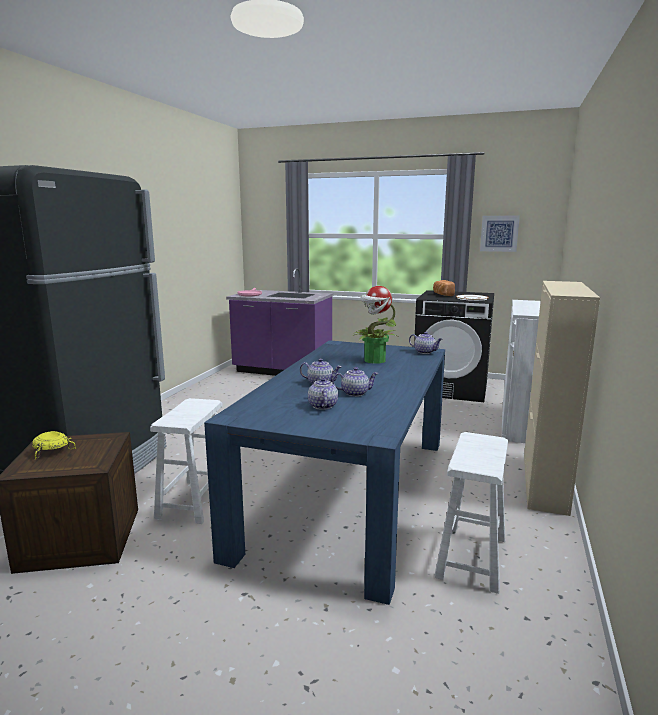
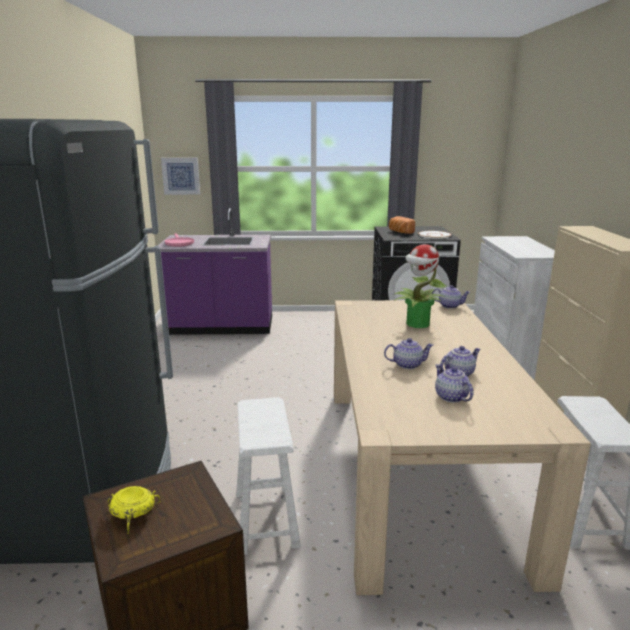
camera: 20 degrees left, 5 degrees up
(350, 491) = (417, 468): blue dining table -> beige dining table
(499, 233) = (443, 164): picture -> picture (181, 176)

